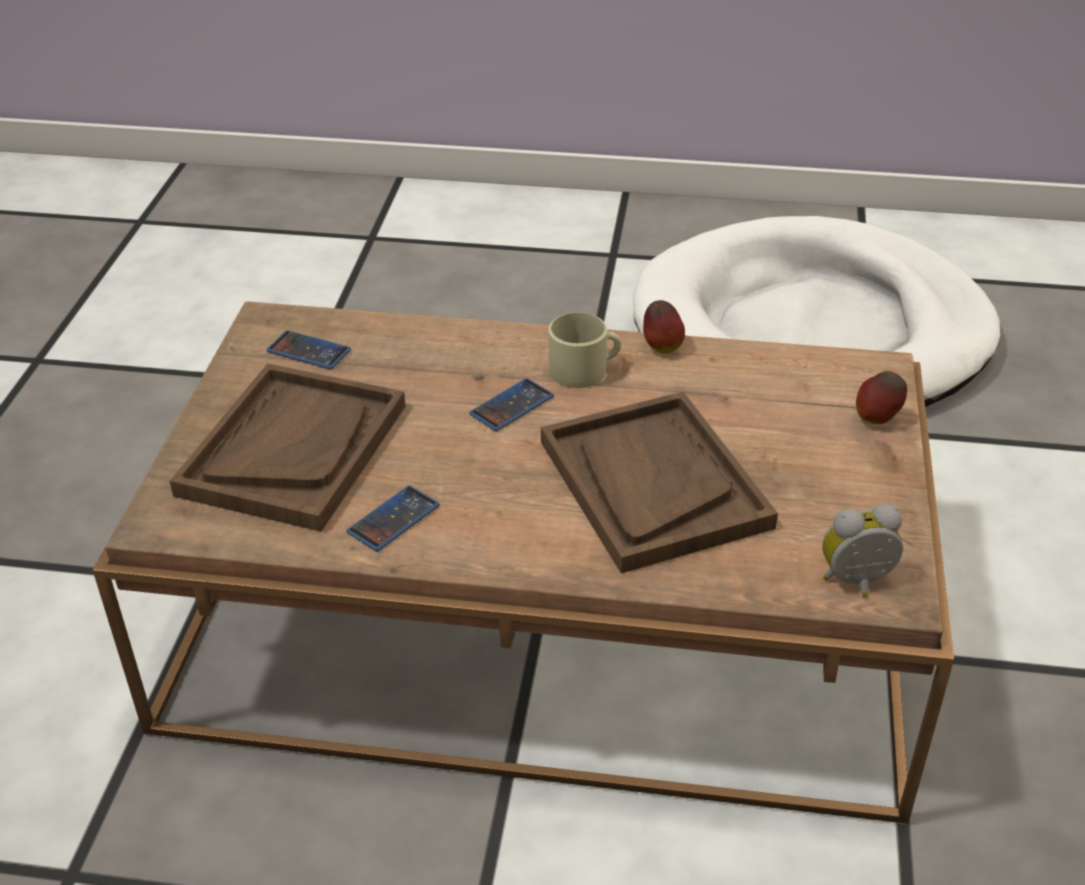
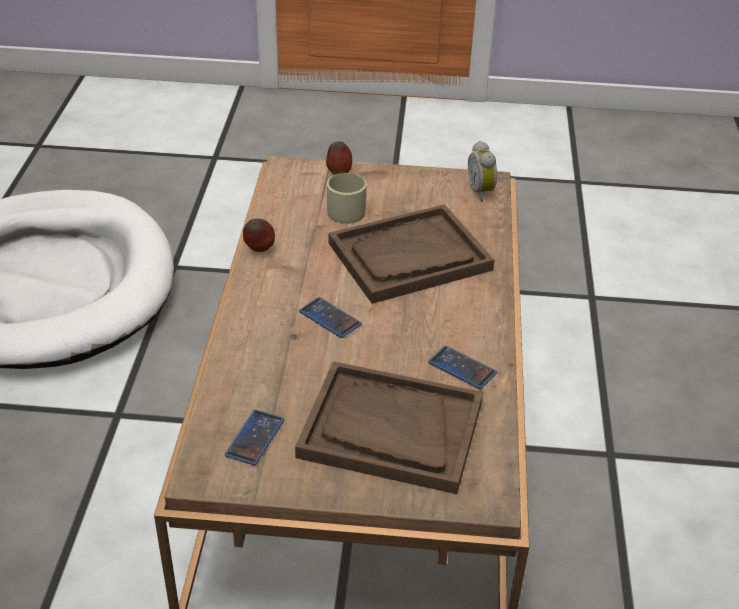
camera: 95 degrees left, 0 degrees up
(585, 370) = (285, 284): beige mug -> beige mug (344, 209)

